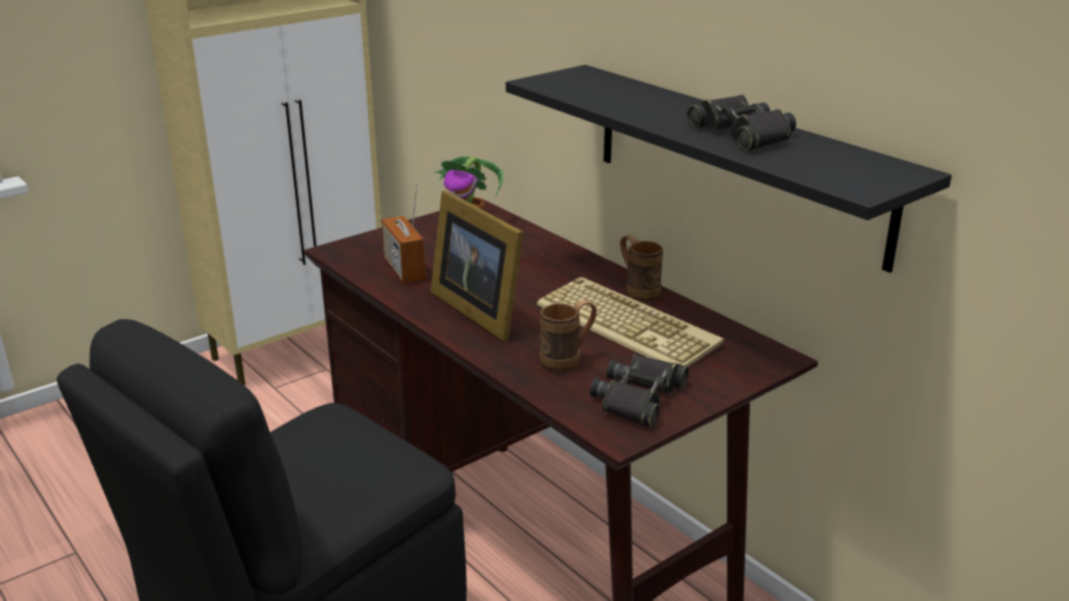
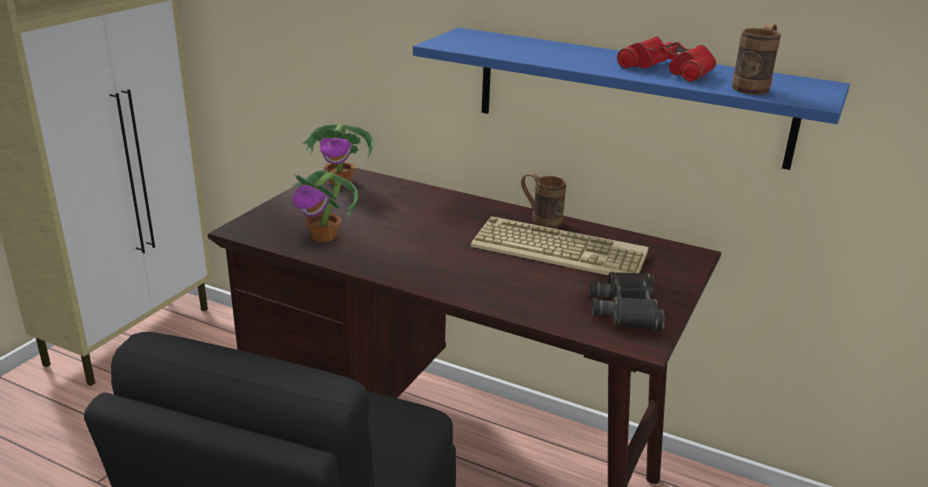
camera: 25 degrees left, 0 degrees up
(404, 270) = (324, 236): radio -> potted plant
(479, 309) = (426, 259): picture frame -> none
(568, 361) = (542, 289): brown mug -> brown mug (754, 87)
(735, 161) = (630, 96): black shelf -> blue shelf
(742, 134) = (668, 69): black binoculars -> red binoculars

